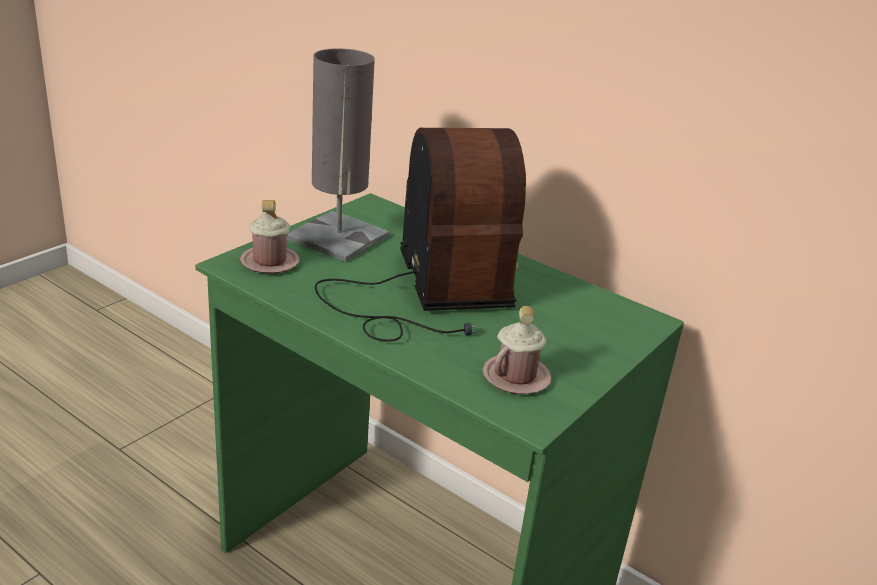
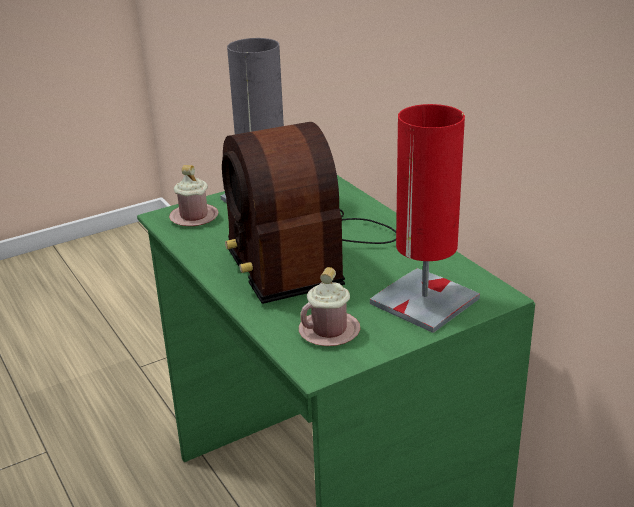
camera: 25 degrees right, 0 degrees up
(427, 293) = (305, 253): radio -> radio turned 150 degrees clockwise
(586, 333) = (424, 301): none -> red table lamp

